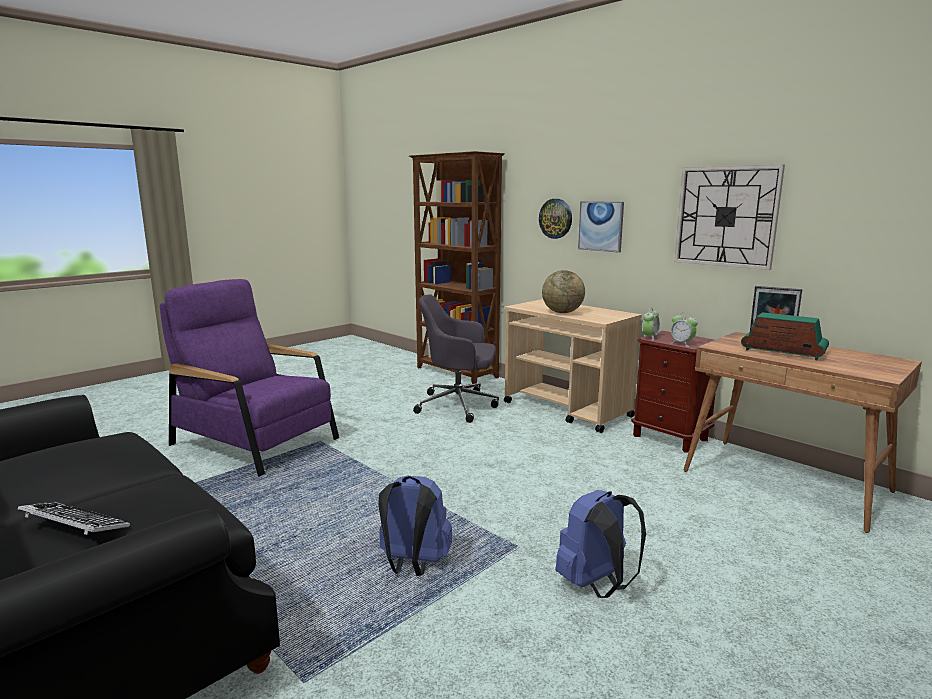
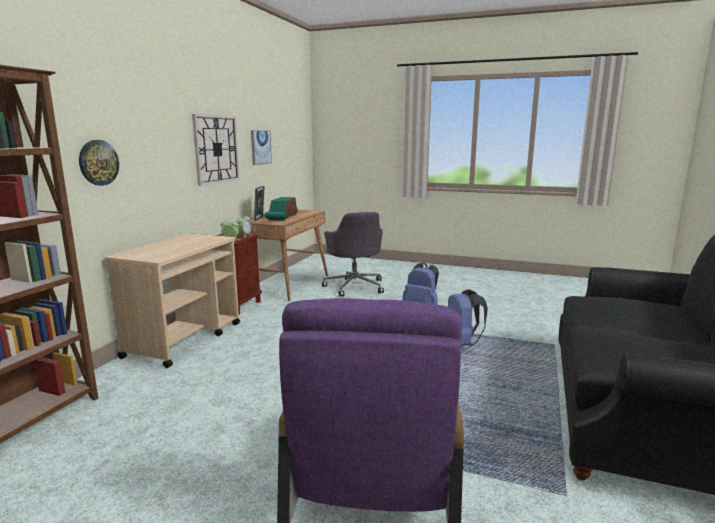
camera: 115 degrees left, 0 degrees up
(74, 525) = (648, 306): keyboard -> none
(459, 405) = (183, 390): grey office chair -> grey office chair (355, 286)
(562, 312) = (190, 246): globe -> none
(601, 226) = (144, 165): picture -> picture (260, 147)

